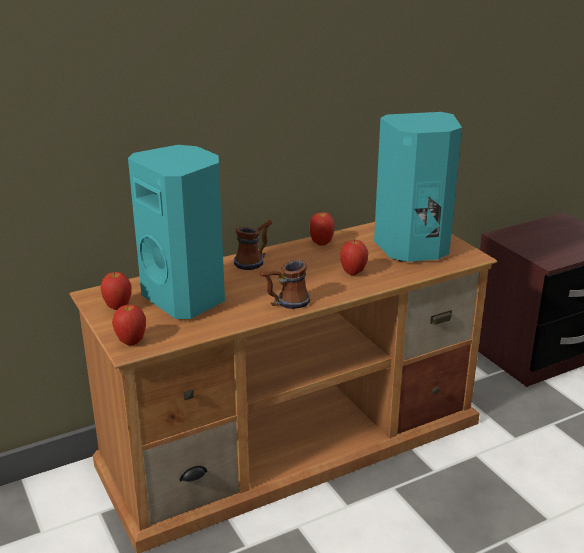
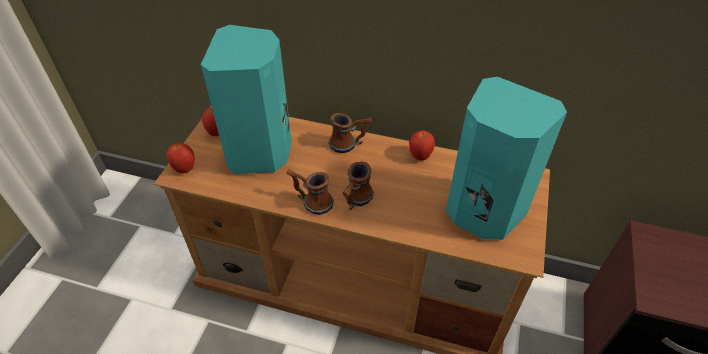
camera: 45 degrees right, 20 degrees up
(318, 286) = (355, 201): none -> mug
(353, 273) = (399, 204): apple -> none

